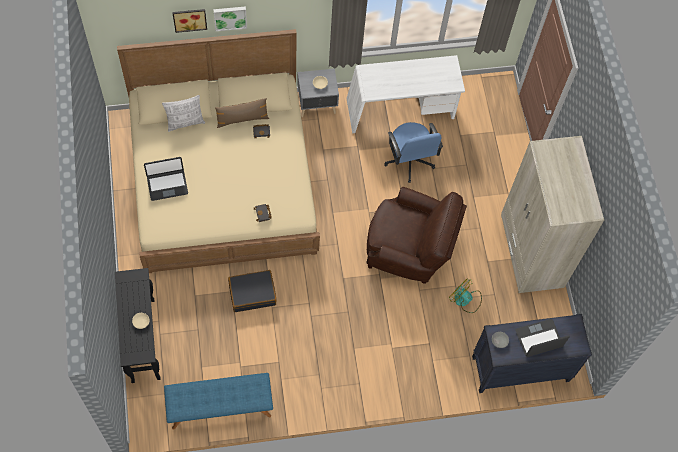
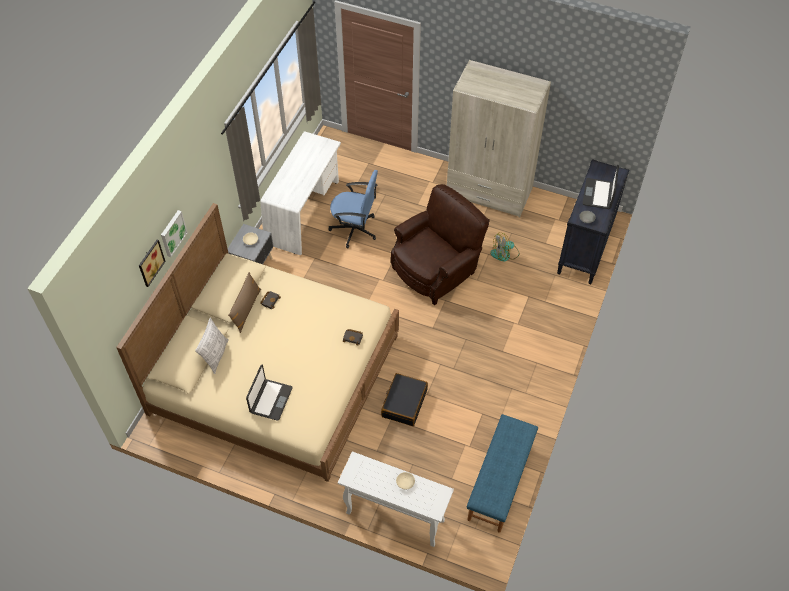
camera: 55 degrees left, 10 degrees down
(142, 339) = (394, 517): black console table -> white console table

